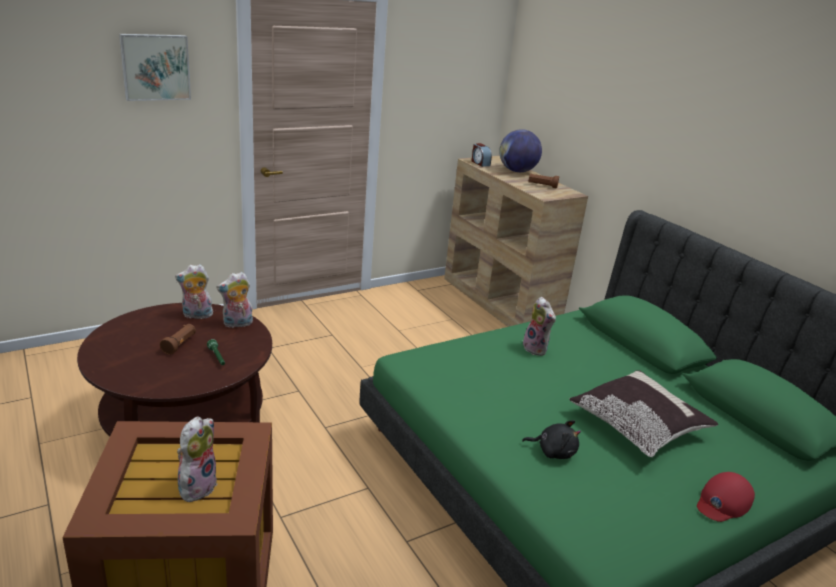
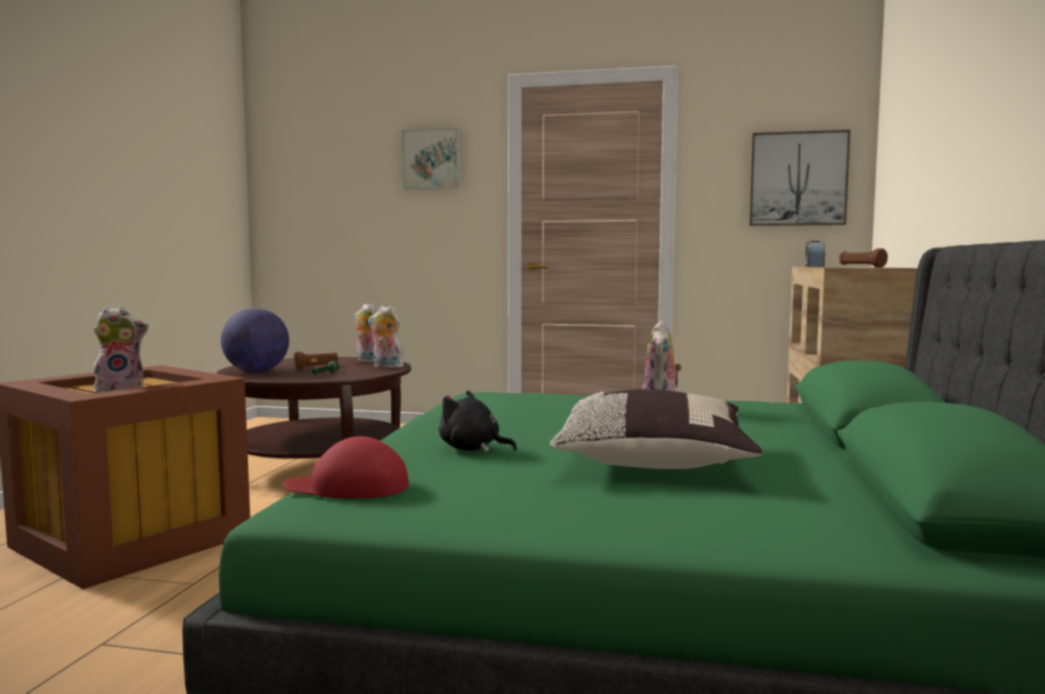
camera: 45 degrees right, 20 degrees down
(463, 90) = (798, 179): none -> picture
(517, 171) = (855, 266): globe -> globe (256, 372)
(553, 451) = (472, 449): black plush toy -> black plush toy turned 150 degrees clockwise
(723, 502) = (612, 527): red cap -> red cap (349, 487)

